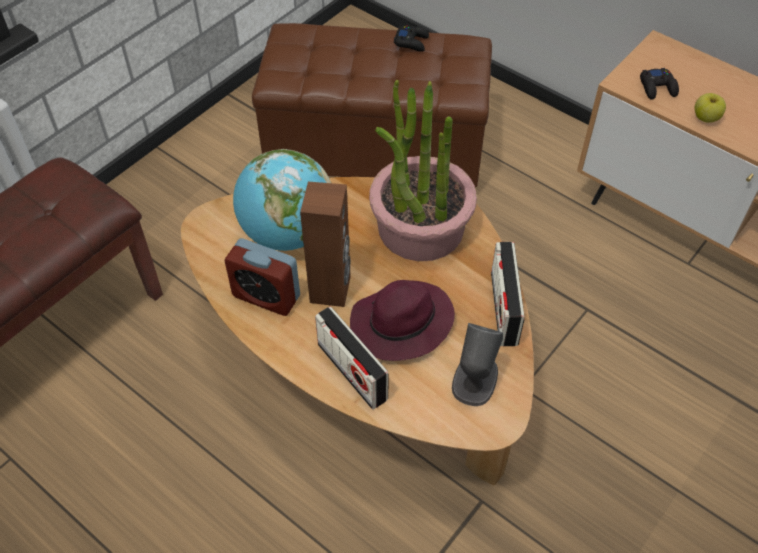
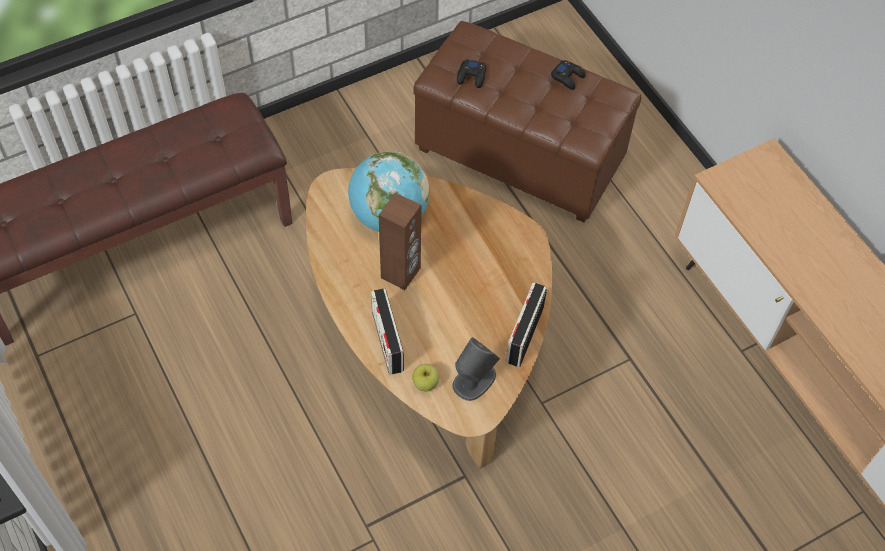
camera: 20 degrees right, 5 degrees up
(266, 296) = (351, 261): alarm clock -> none
(400, 325) = (440, 319): purple hat -> none
(420, 228) = (493, 247): potted plant -> none
(657, 87) = (743, 194): black game controller -> black game controller (471, 76)
(706, 118) = (767, 235): apple -> apple (425, 383)

